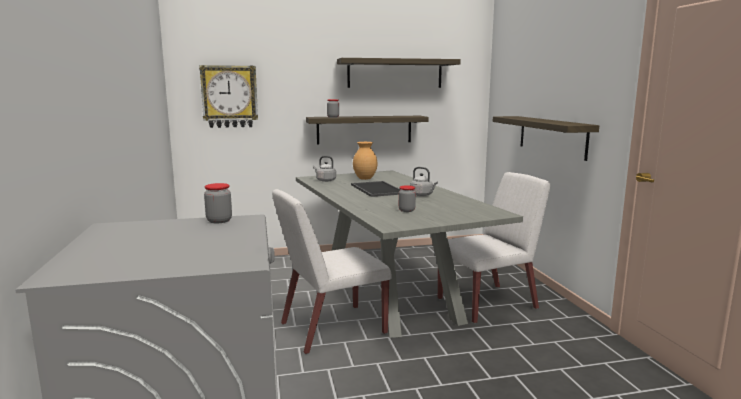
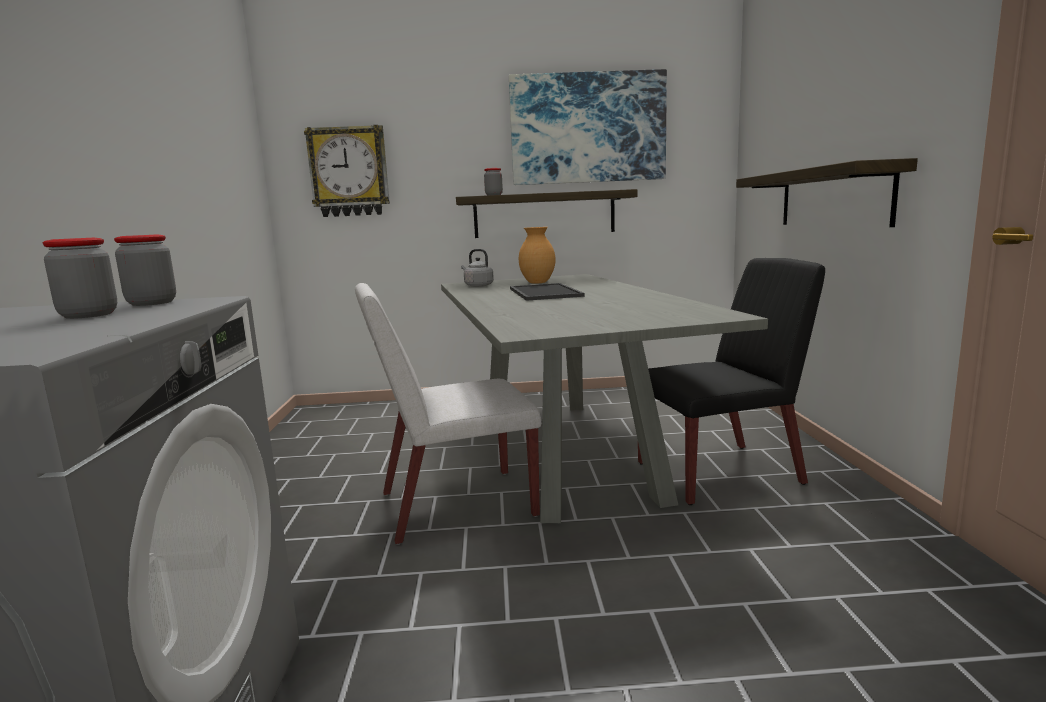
camera: 10 degrees right, 0 degrees up
(395, 73) = (588, 128): shelf -> picture
(406, 210) = (568, 314): jar -> jar (89, 315)
(422, 195) = (609, 297): grey kettle -> none
(488, 303) = (720, 473): white chair -> black chair

